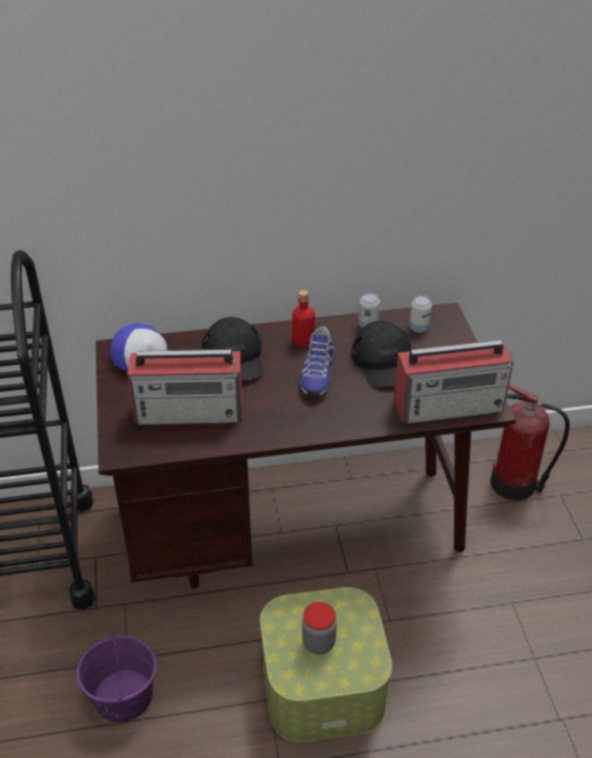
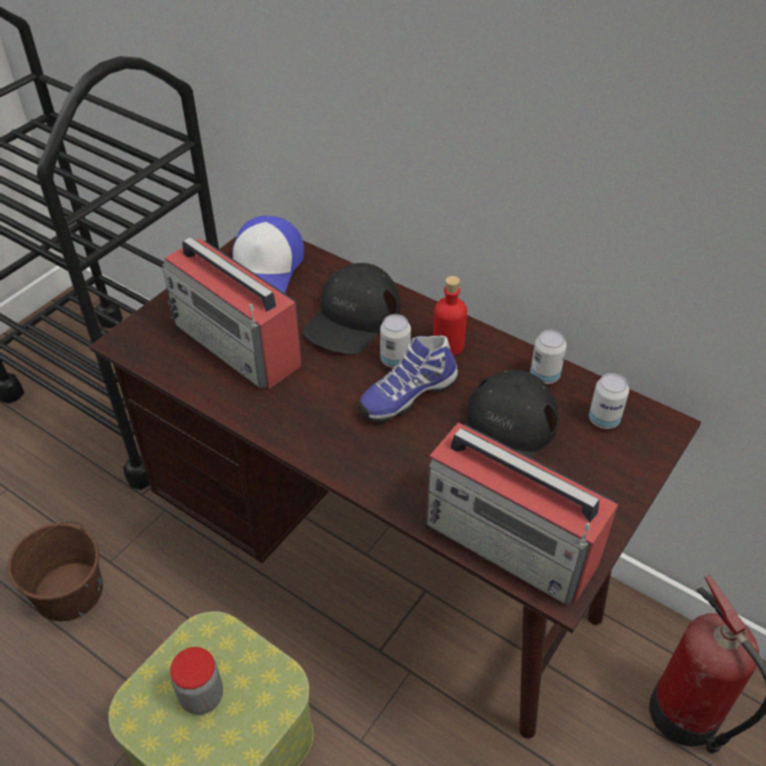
camera: 45 degrees right, 5 degrees up
(123, 696) = (69, 591): purple bucket -> brown bucket
(287, 364) = (395, 360): none -> can

